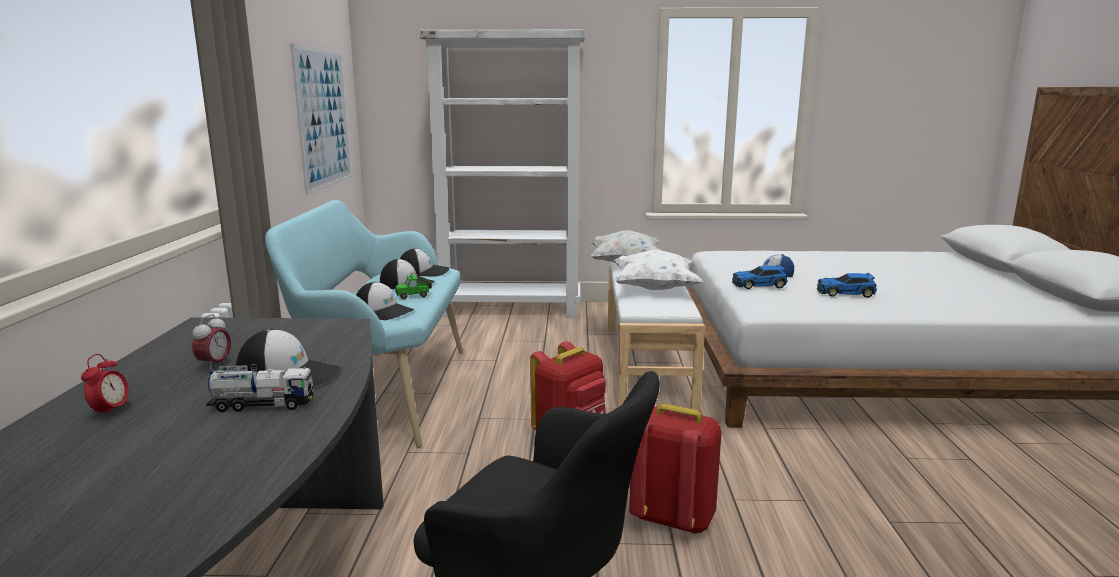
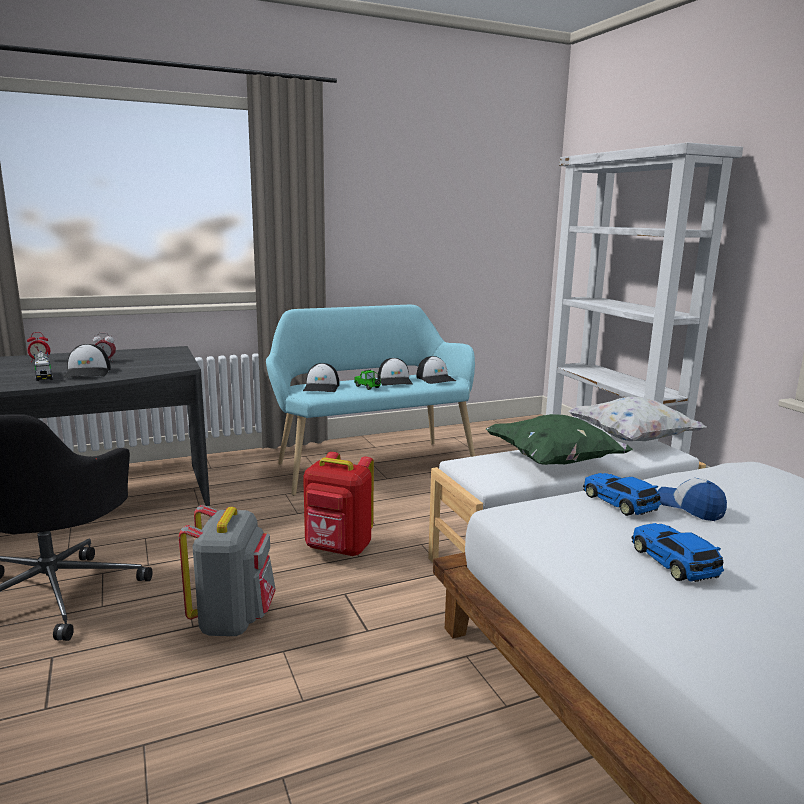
camera: 65 degrees right, 0 degrees up
(323, 118) = (473, 239): picture -> none
(654, 289) = (554, 462): white pillow -> green pillow
(672, 518) = (233, 620): red backpack -> grey backpack

